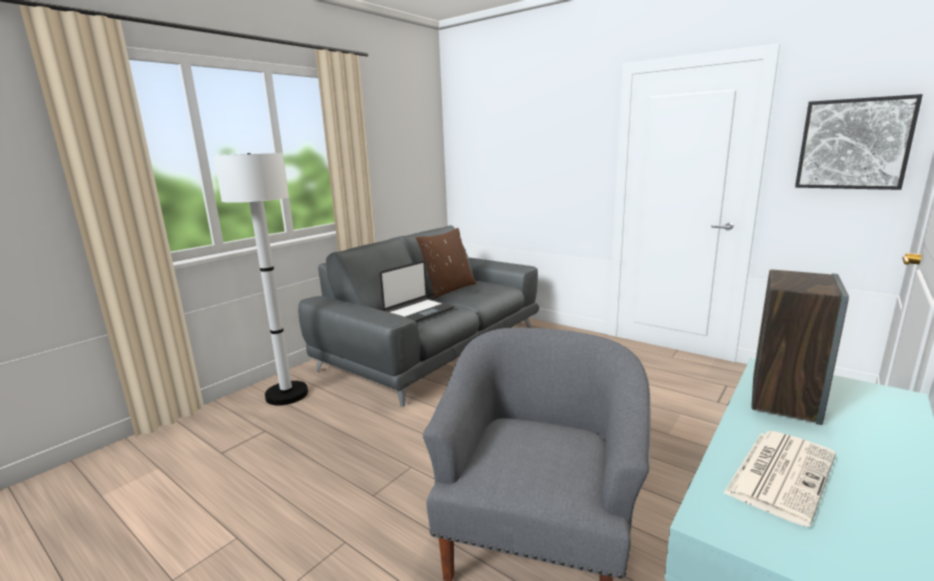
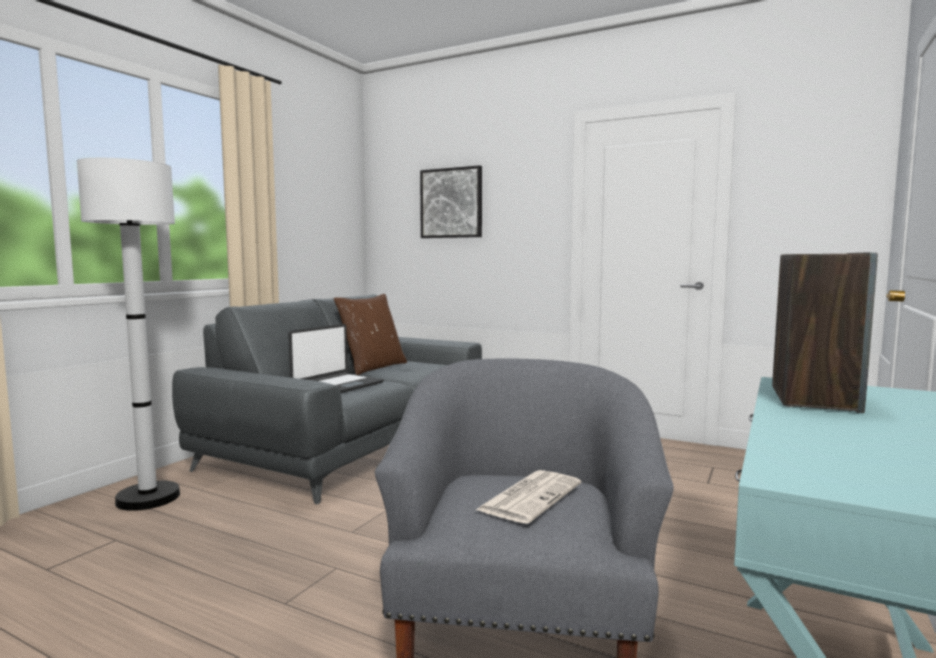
camera: 10 degrees left, 10 degrees down
(780, 473) = (840, 444): newspaper -> newspaper (530, 496)
(853, 144) = (818, 193): picture -> picture (451, 203)

